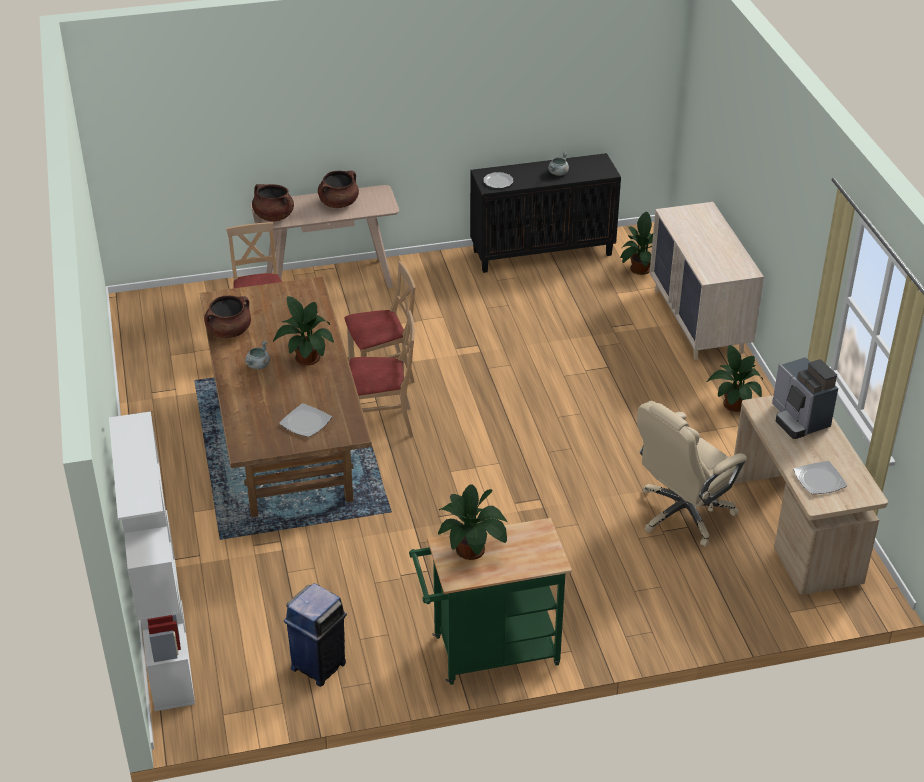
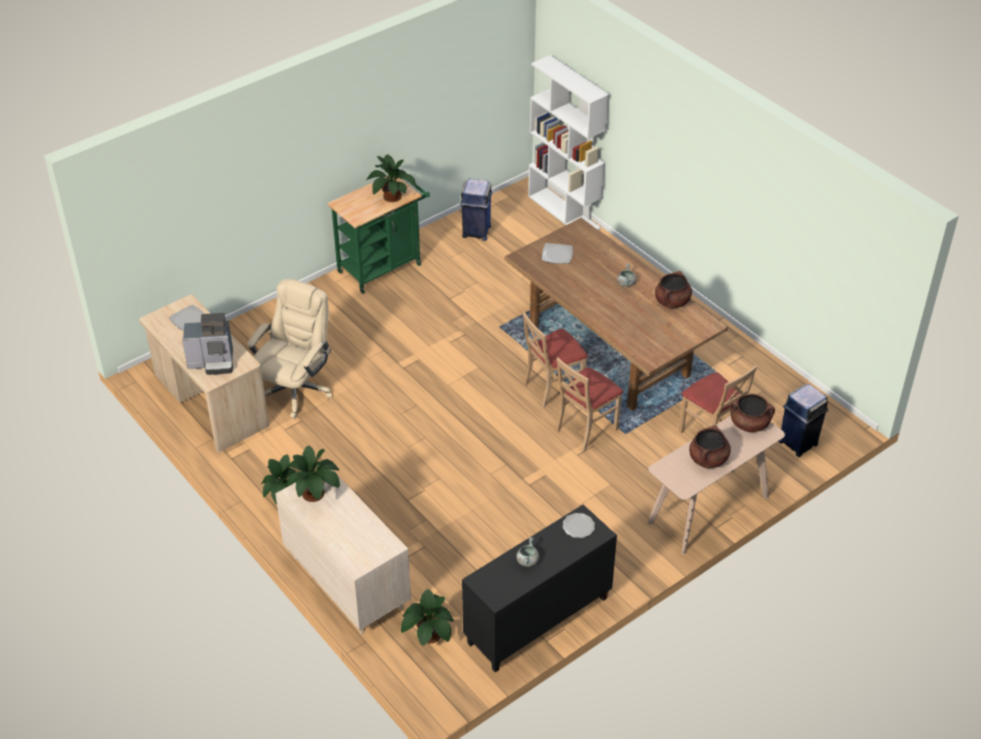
camera: 155 degrees right, 5 degrees up
(190, 304) = (798, 442): none -> blue trash can
(306, 356) = (599, 300): potted plant -> potted plant (315, 494)
(799, 419) = (213, 362): coffee machine -> coffee machine turned 135 degrees clockwise

